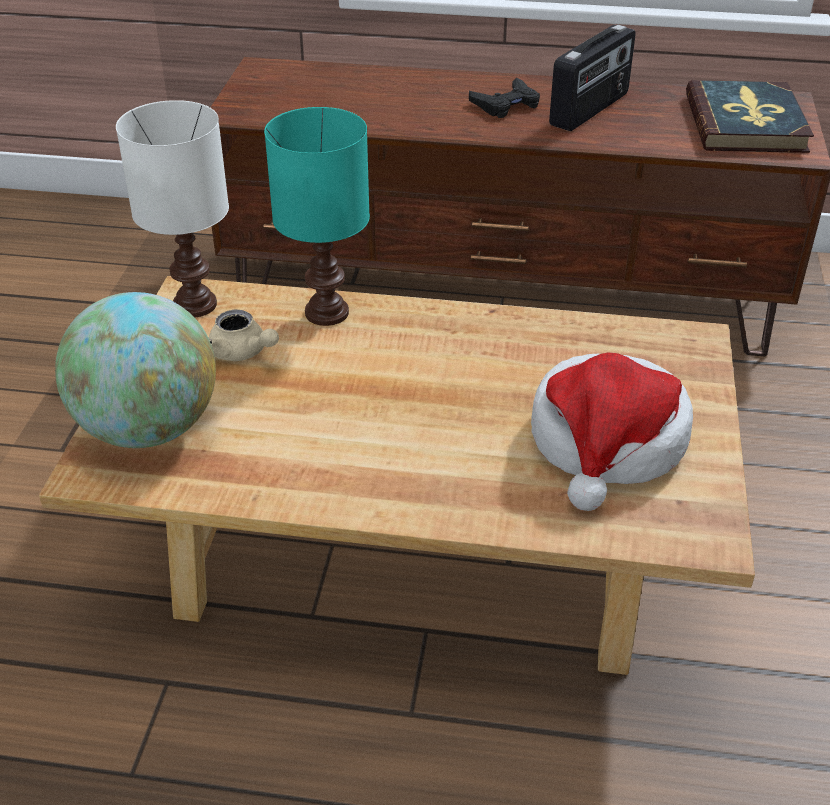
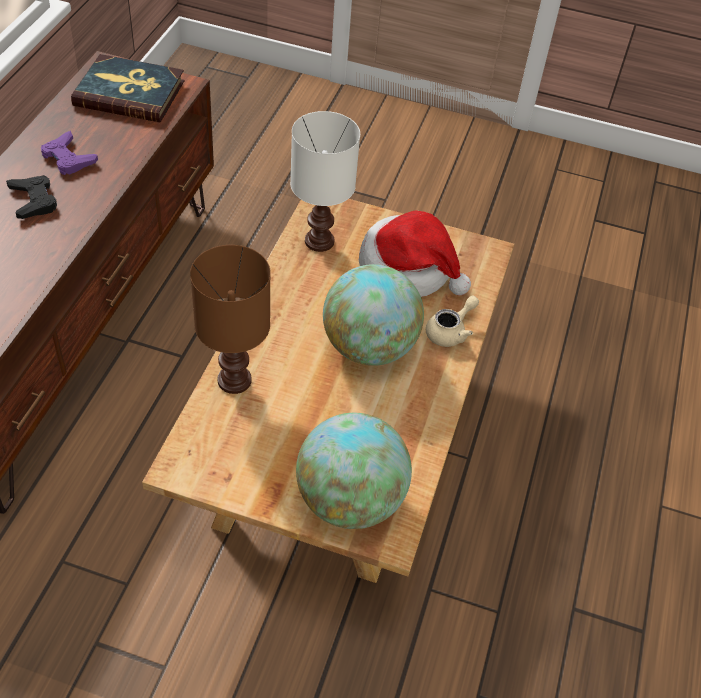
camera: 85 degrees left, 10 degrees up
(196, 304) = (195, 462): white table lamp -> white table lamp (319, 240)
(243, 353) = (271, 436): beige teapot -> beige teapot (450, 332)
(328, 313) = (235, 379): turquoise table lamp -> brown table lamp
(421, 418) = (369, 347): none -> globe
(590, 110) = (68, 158): radio -> purple game controller

